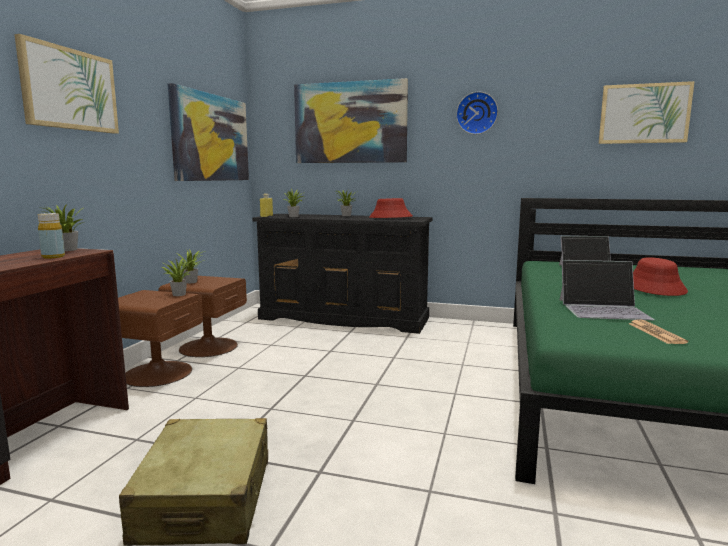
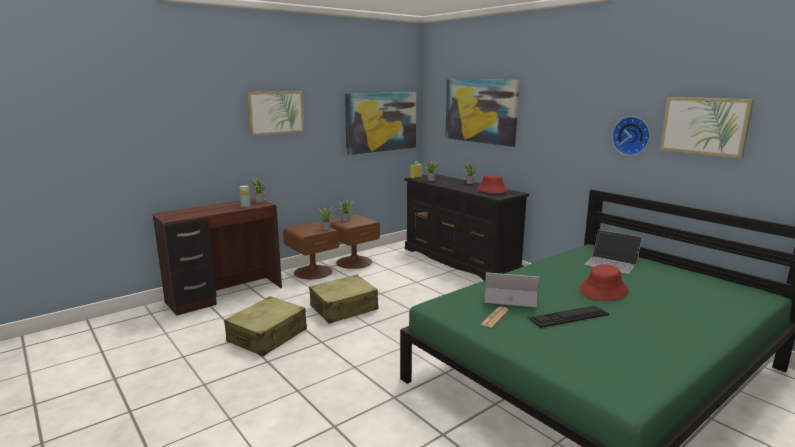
camera: 35 degrees right, 5 degrees up
(282, 409) = (344, 308): none -> beige suitcase
(477, 113) = (566, 112): wall clock -> wall clock (632, 136)
(604, 309) = (510, 295): laptop -> laptop turned 150 degrees clockwise
(702, 314) = (568, 316): none -> keyboard

